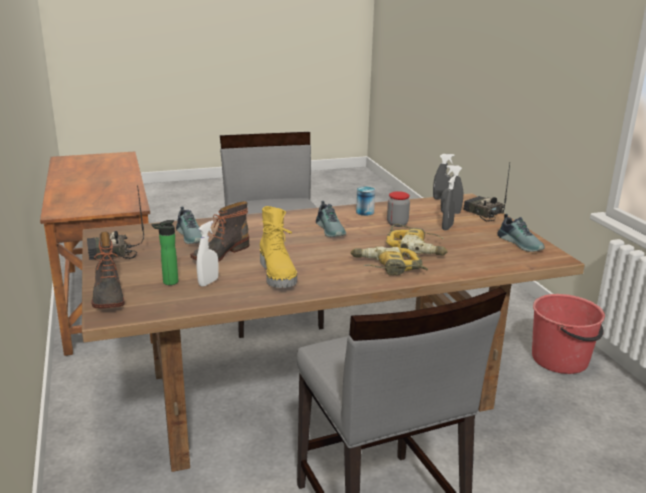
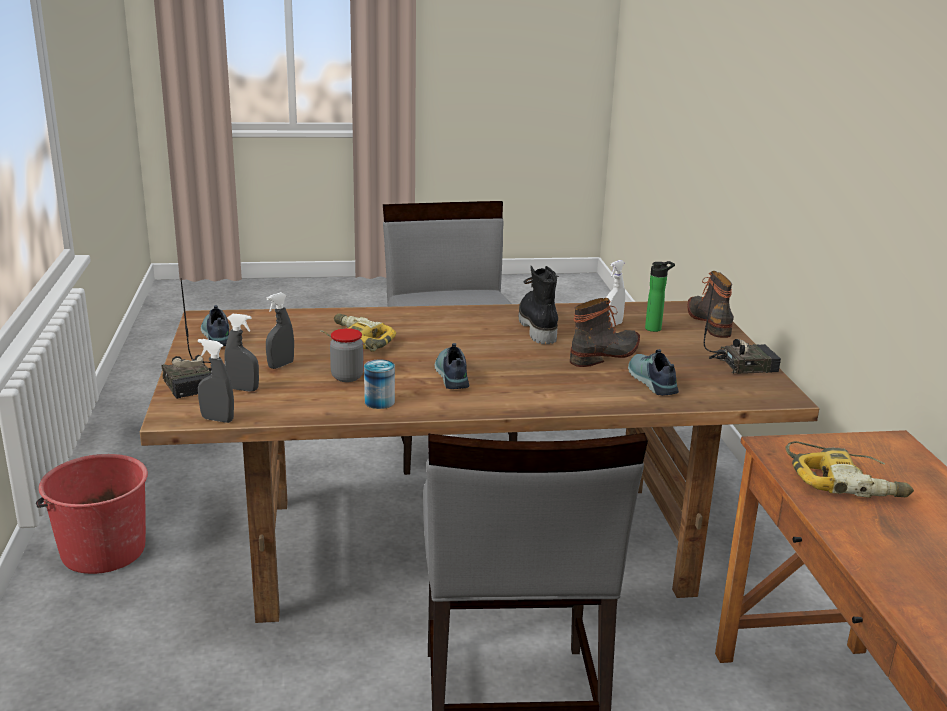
camera: 170 degrees left, 0 degrees up
(278, 274) = (536, 326): yellow boot -> black boot
(387, 268) = (412, 323): power drill -> power drill (845, 482)

